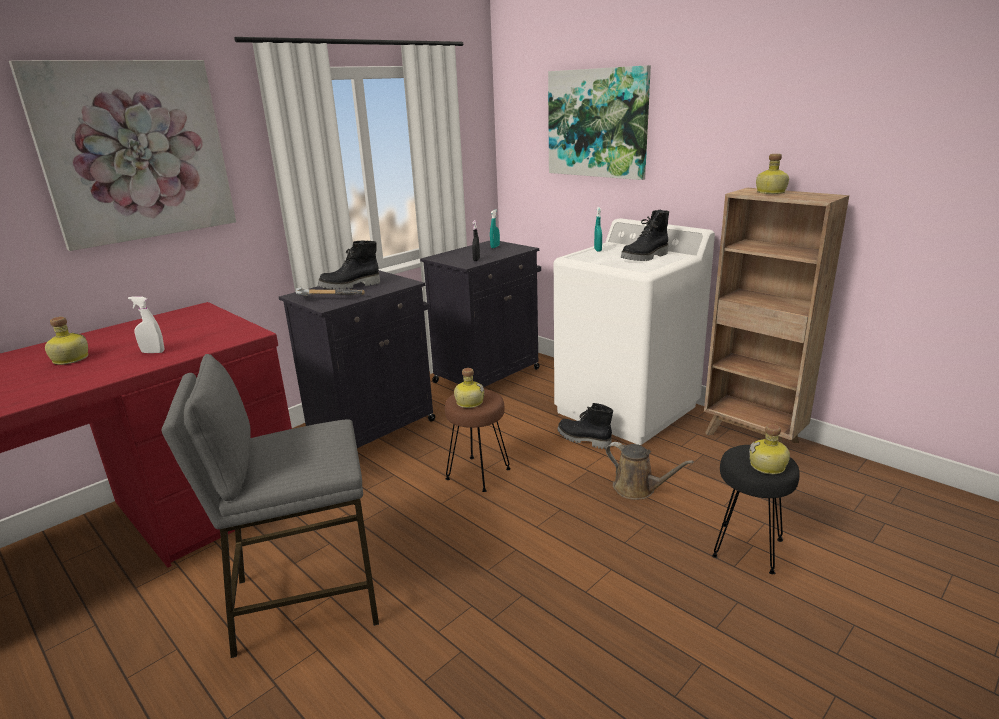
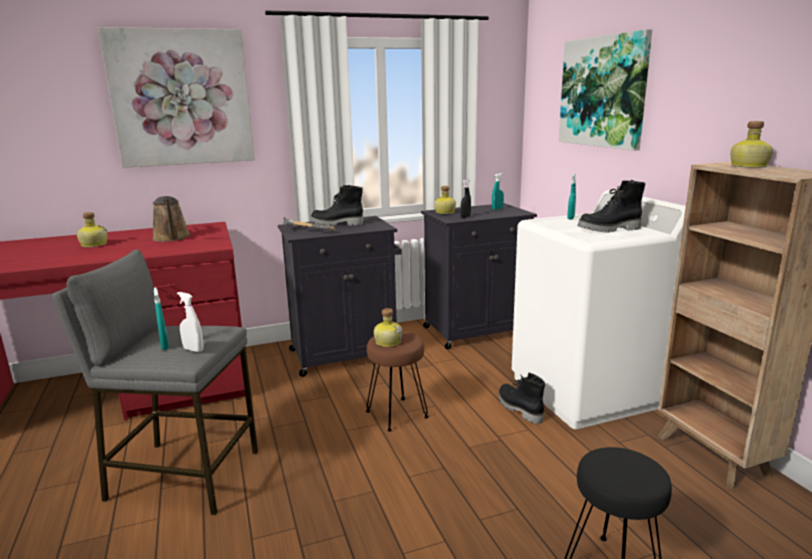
camera: 25 degrees right, 5 degrees down
(153, 352) = (142, 248): white spray bottle -> white spray bottle (193, 350)
(291, 458) = (165, 346): none -> turquoise spray bottle
(638, 489) = (536, 471): brown watering can -> brown watering can (172, 238)
(768, 467) = (627, 479): bottle -> bottle (445, 212)

